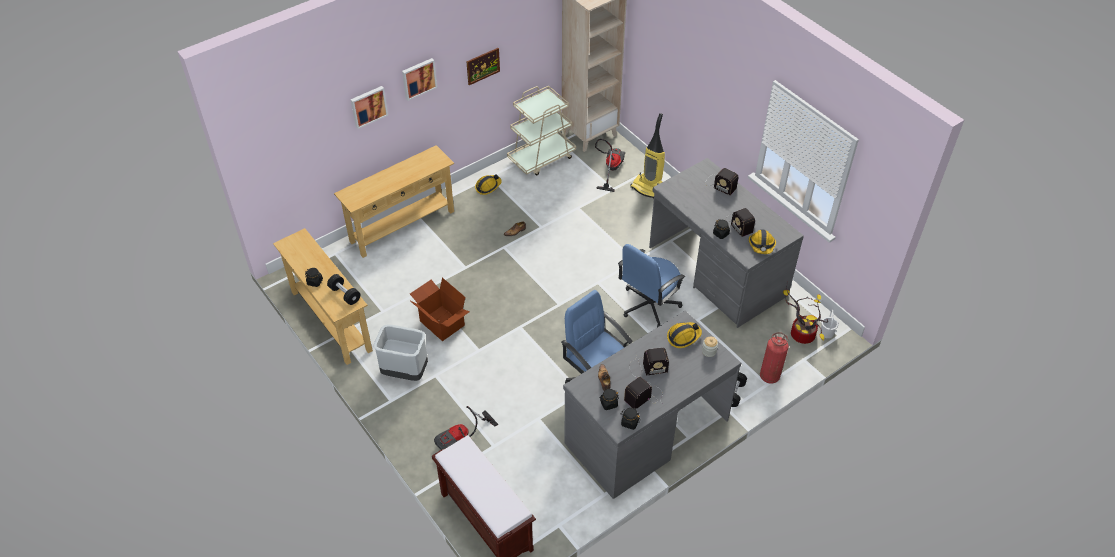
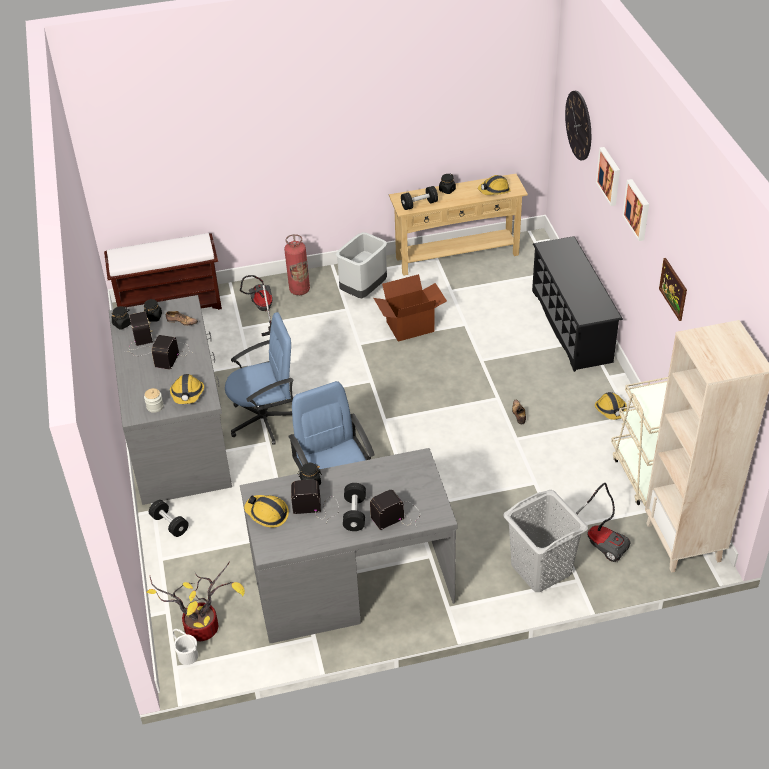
camera: 115 degrees right, 5 degrees down
(299, 134) = (579, 125): none -> wall clock
(306, 250) = (494, 191): none -> hard hat
(402, 226) = (571, 326): beige console table -> black shoe rack
(649, 188) = (540, 569): vacuum cleaner -> grey laundry basket
(732, 204) = (354, 513): none -> black dumbbell
(769, 376) = (169, 566): fire extinguisher -> fire extinguisher (299, 290)

